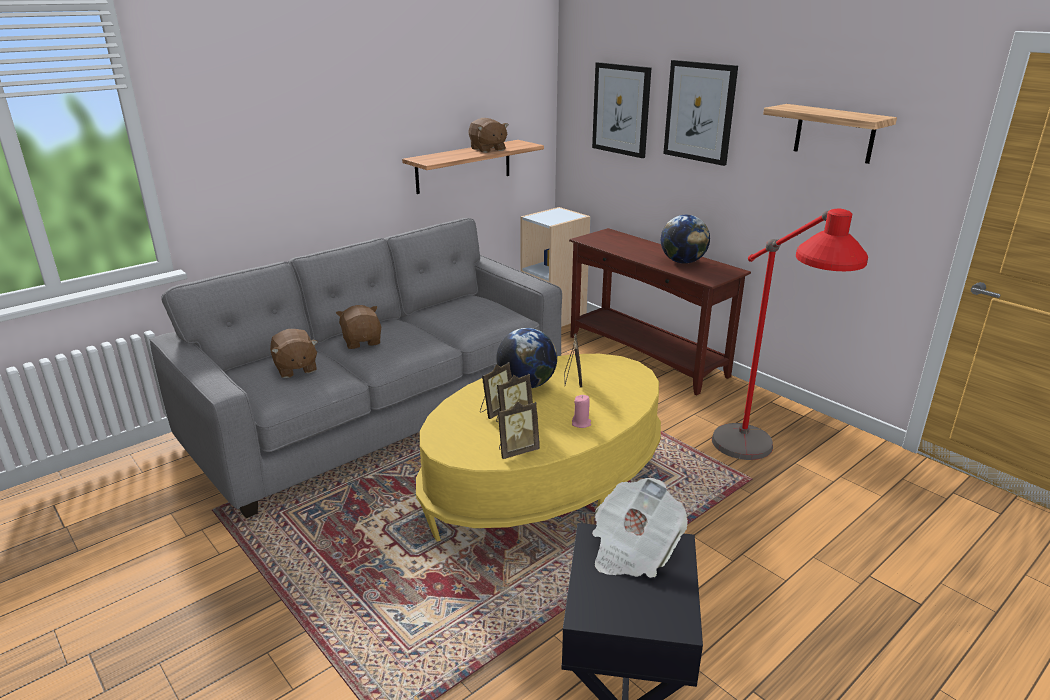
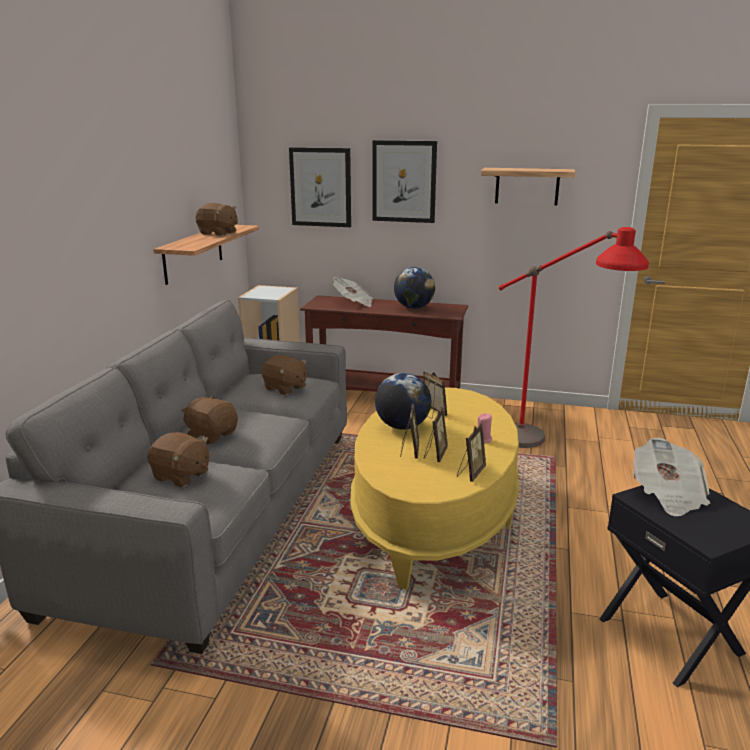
camera: 35 degrees left, 5 degrees down
(475, 317) = (285, 388): none -> brown plush toy
(629, 244) = (354, 303): none -> newspaper

